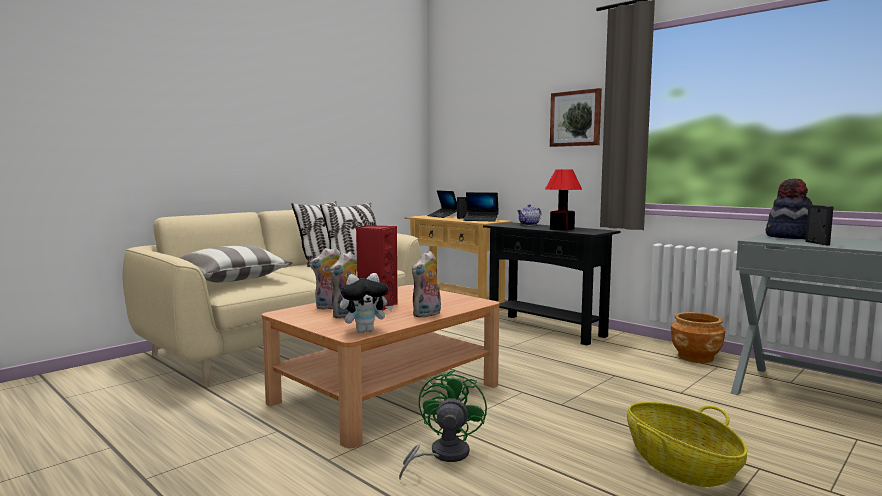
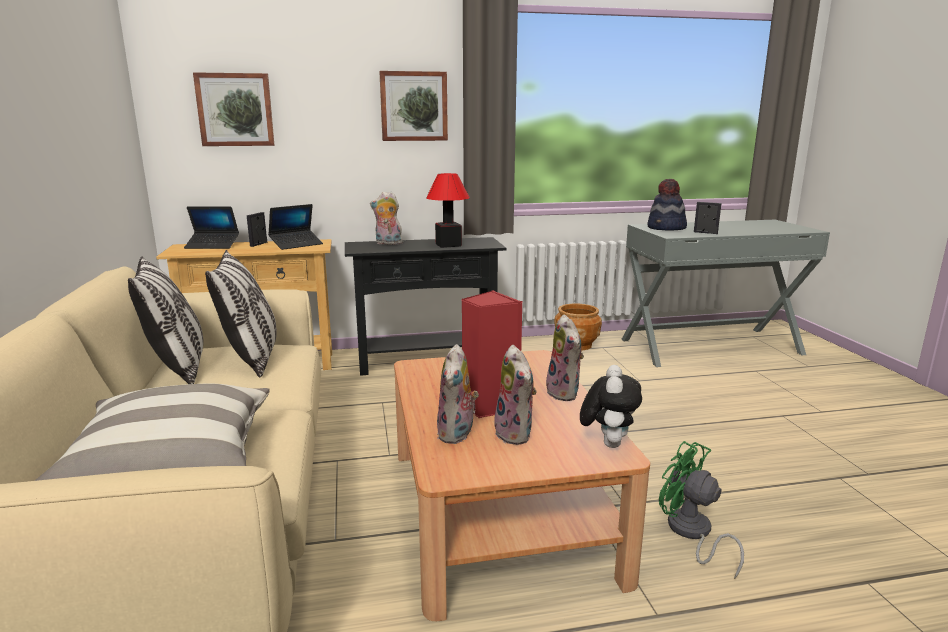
camera: 55 degrees left, 10 degrees up
(470, 129) = (235, 110): none -> picture
(529, 225) = (387, 243): teapot -> plush toy
(680, 466) = (767, 438): basket -> none

